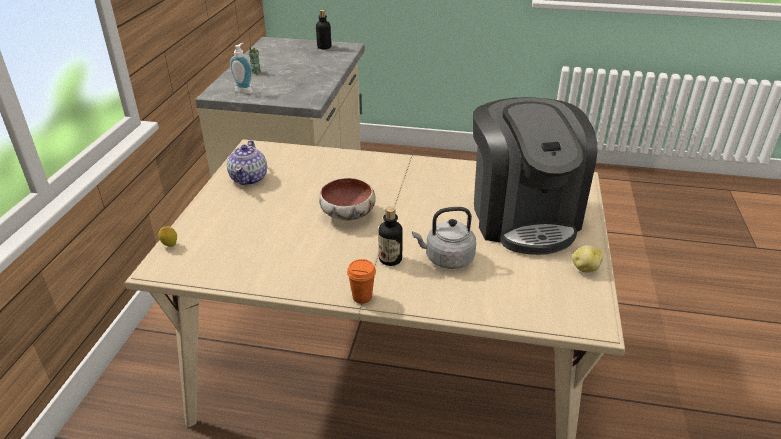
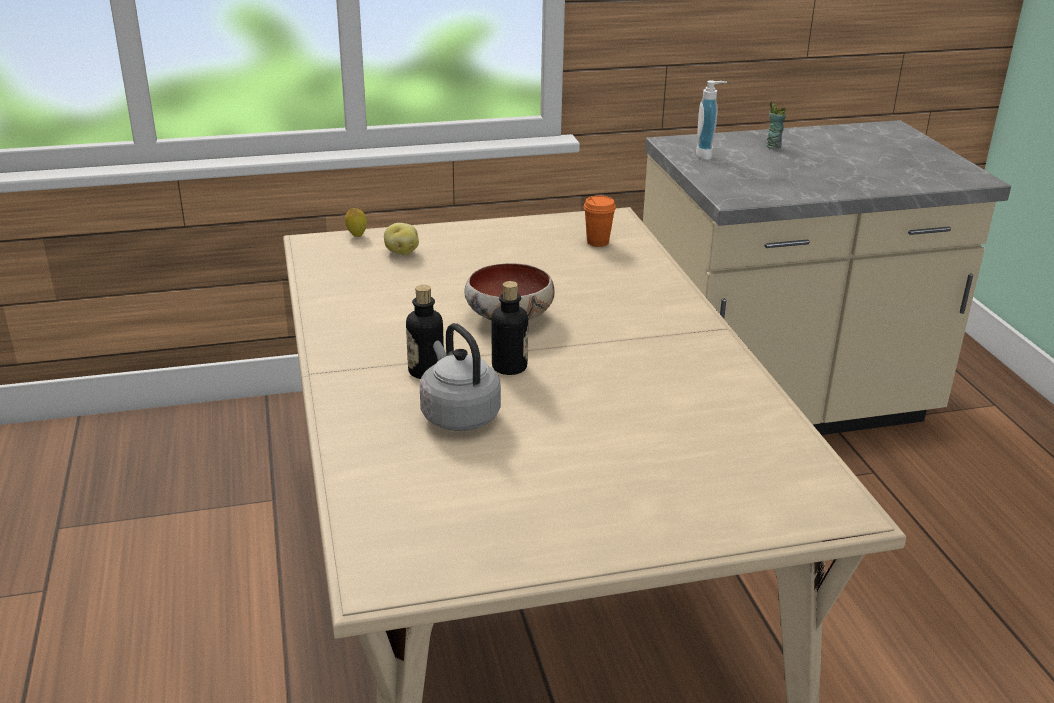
camera: 65 degrees right, 5 degrees down
(249, 178) = (534, 236): teapot -> none
(324, 47) = (937, 163): bottle -> bottle (509, 367)
(362, 297) = (330, 370): orange cup -> orange cup (597, 242)
(523, 217) = (637, 465): coffee machine -> none
(585, 268) = (529, 553): potato -> potato (402, 252)

